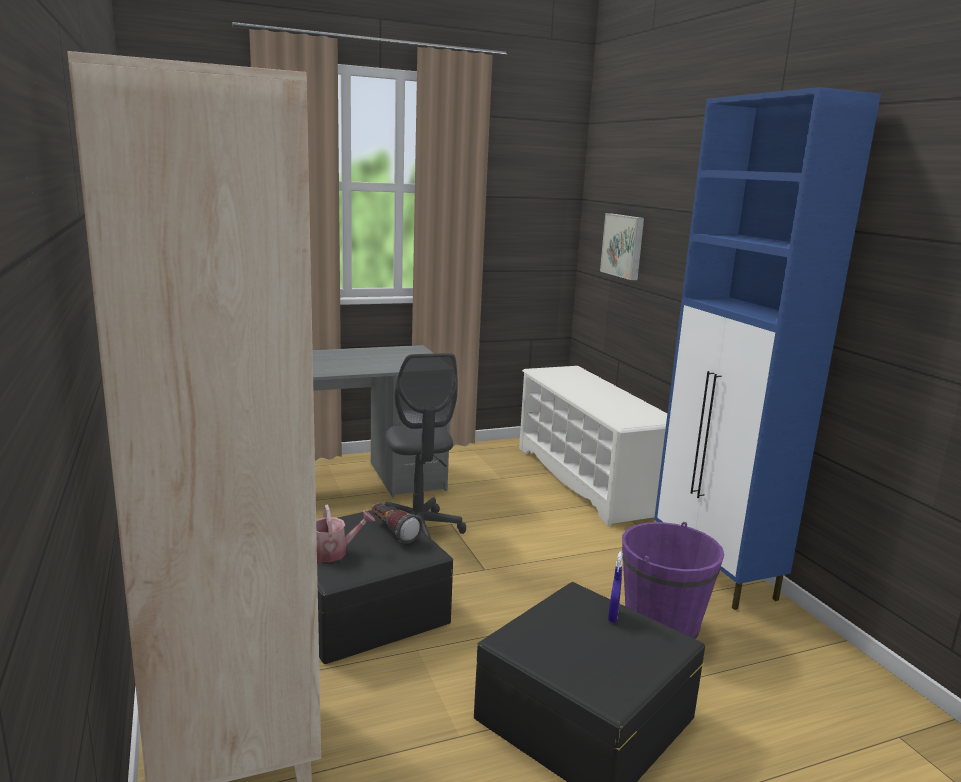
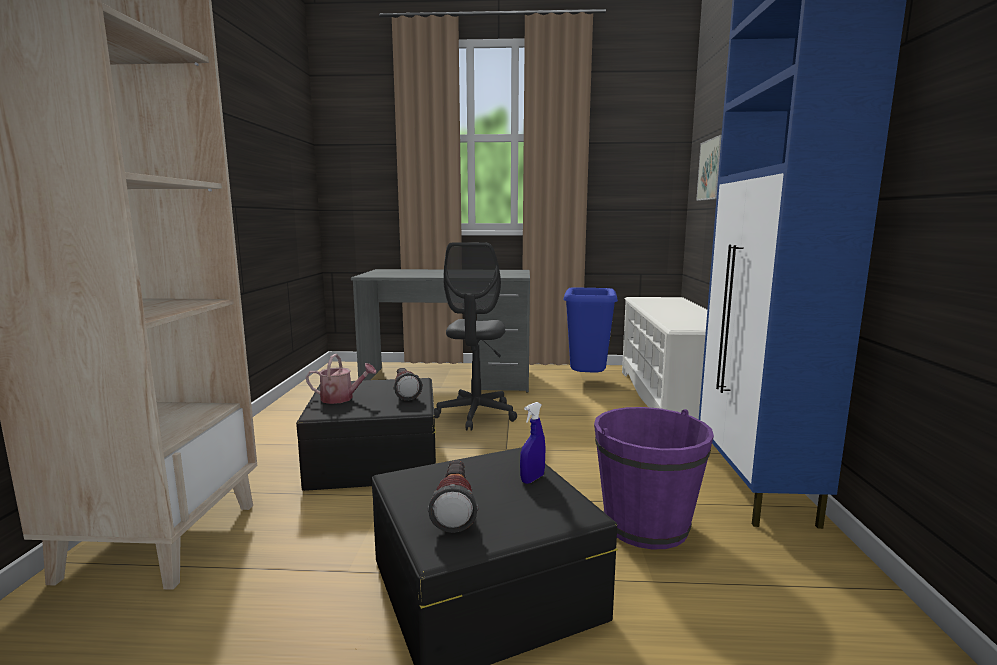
camera: 25 degrees right, 5 degrees down
(495, 467) = (587, 382): none -> blue trash can
(584, 660) = (455, 508): none -> flashlight

